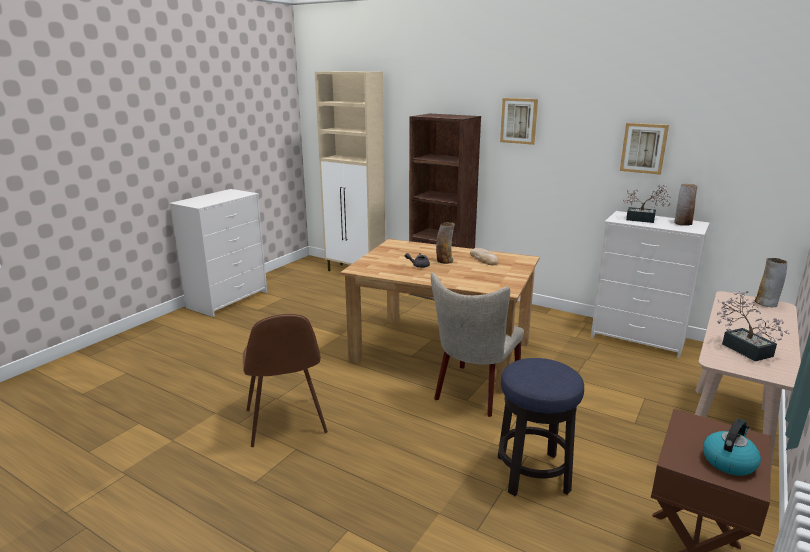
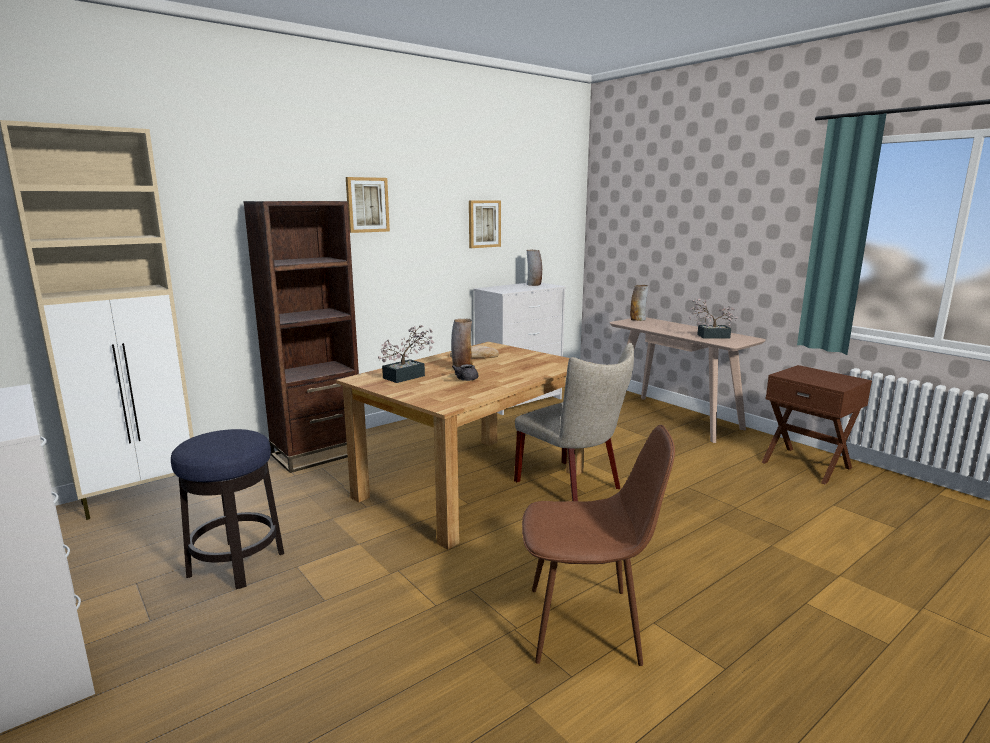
camera: 70 degrees left, 5 degrees down
(533, 474) = (714, 490): stool -> stool (236, 564)
(644, 220) = (512, 288): potted plant -> potted plant (408, 376)
(728, 461) = (832, 377): kettle -> none

